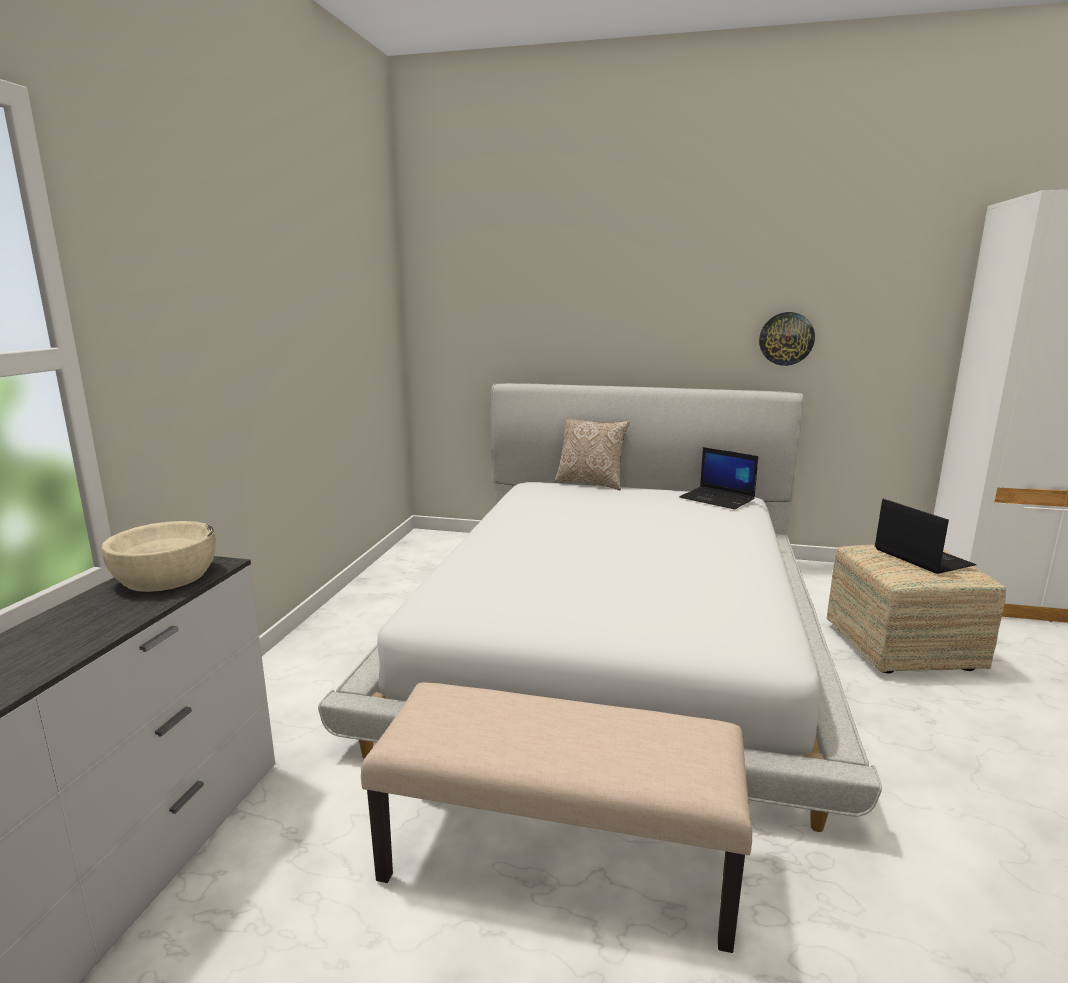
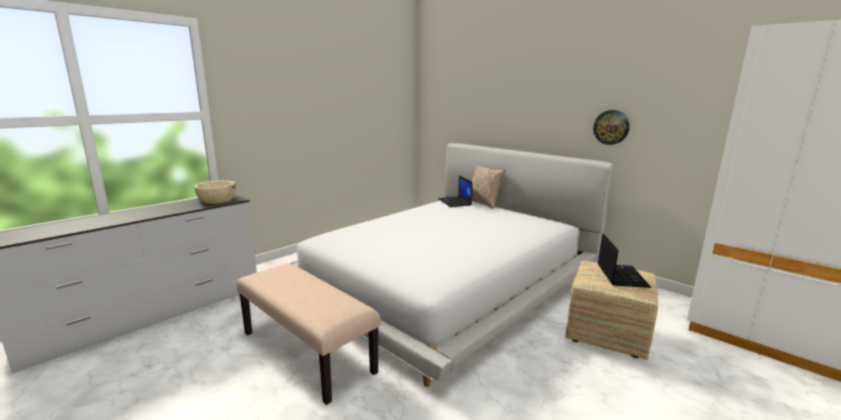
camera: 30 degrees right, 0 degrees up
(718, 499) = (539, 221): laptop -> laptop (455, 202)

